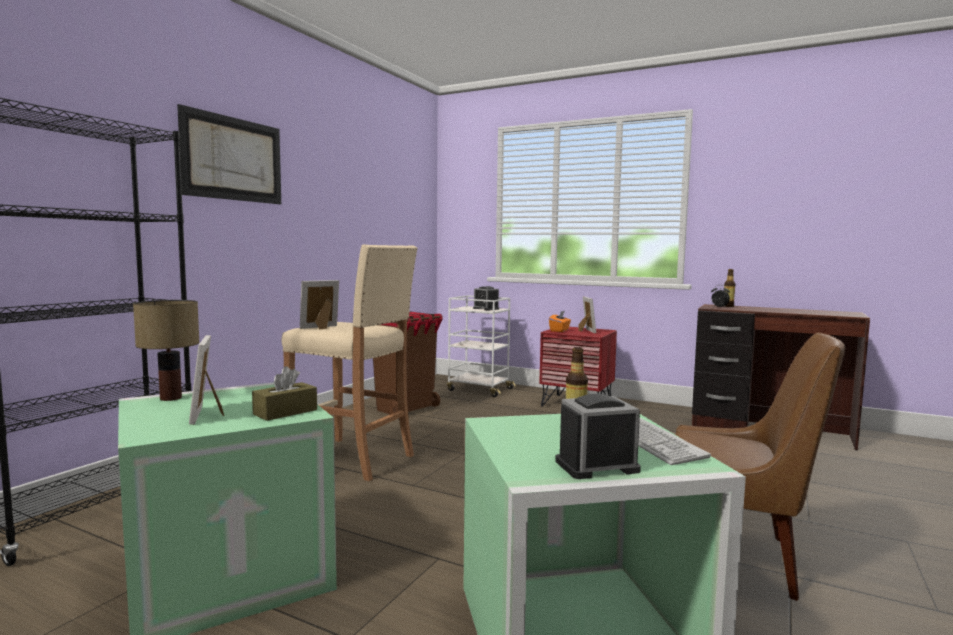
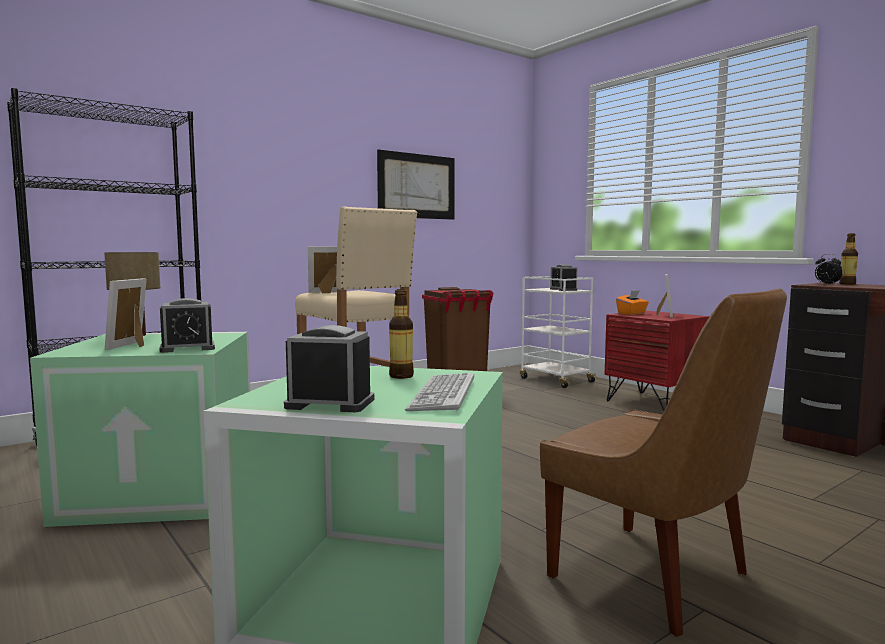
camera: 25 degrees right, 0 degrees up
(233, 159) = (277, 138): picture -> picture (417, 186)
(285, 412) = (188, 348): brown tissue box -> alarm clock

